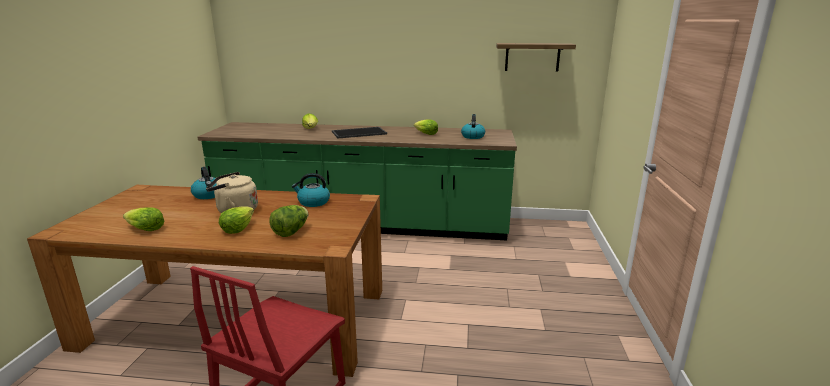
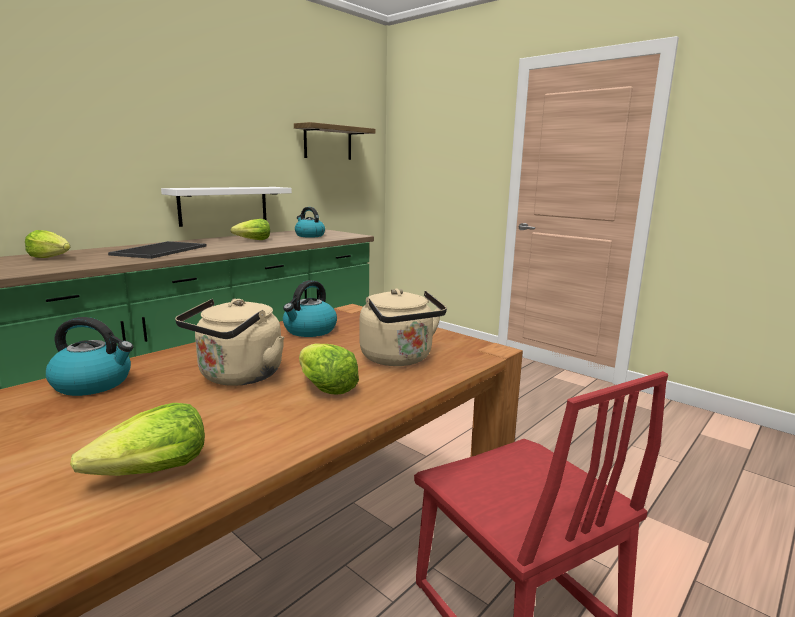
camera: 55 degrees left, 5 degrees down
(291, 232) = (399, 359): lettuce -> beige kettle
(429, 105) = (224, 205): none -> white shelf

